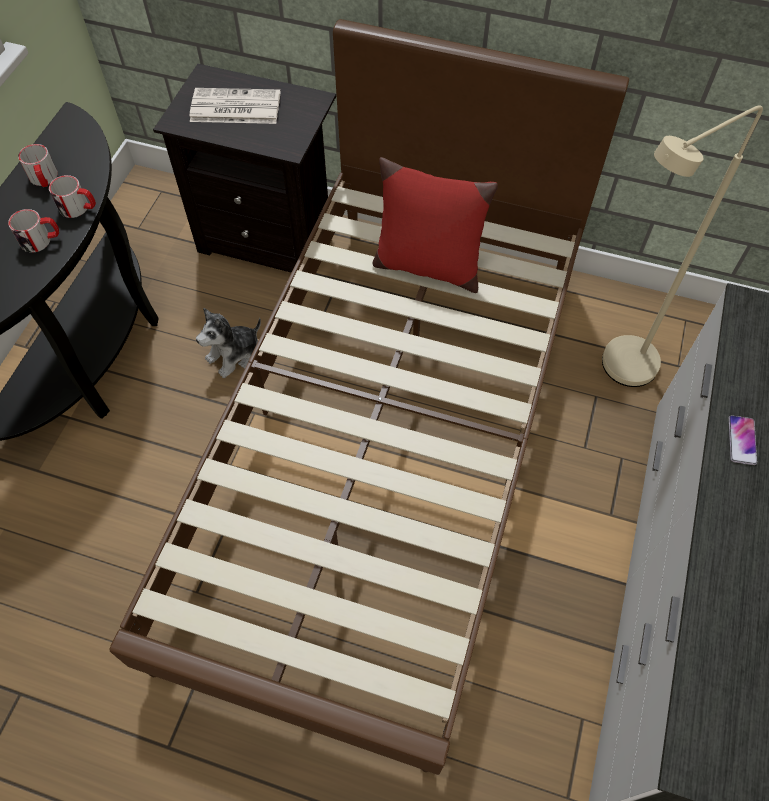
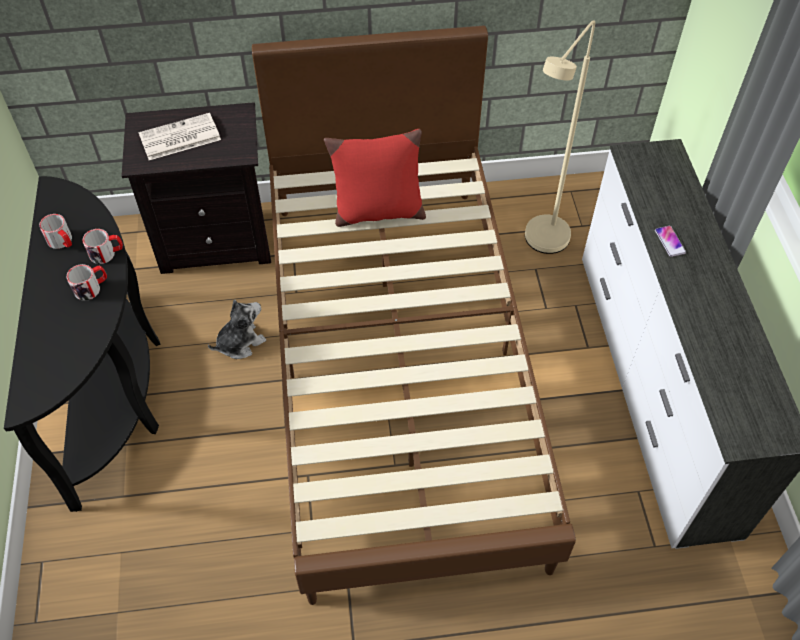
camera: 25 degrees left, 5 degrees down
(234, 355) = (240, 342): plush toy -> plush toy turned 150 degrees counterclockwise

